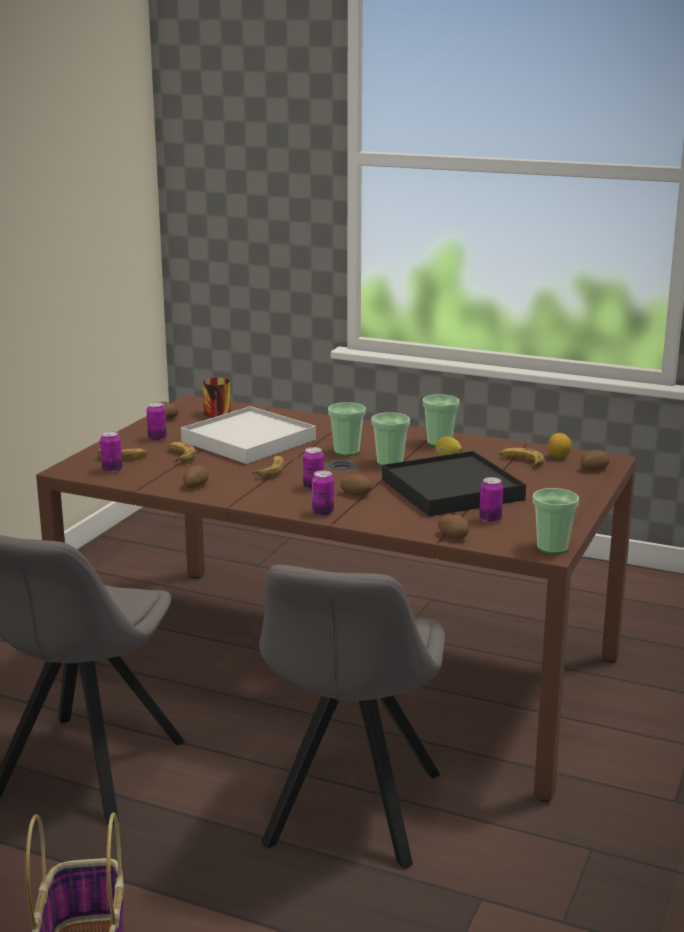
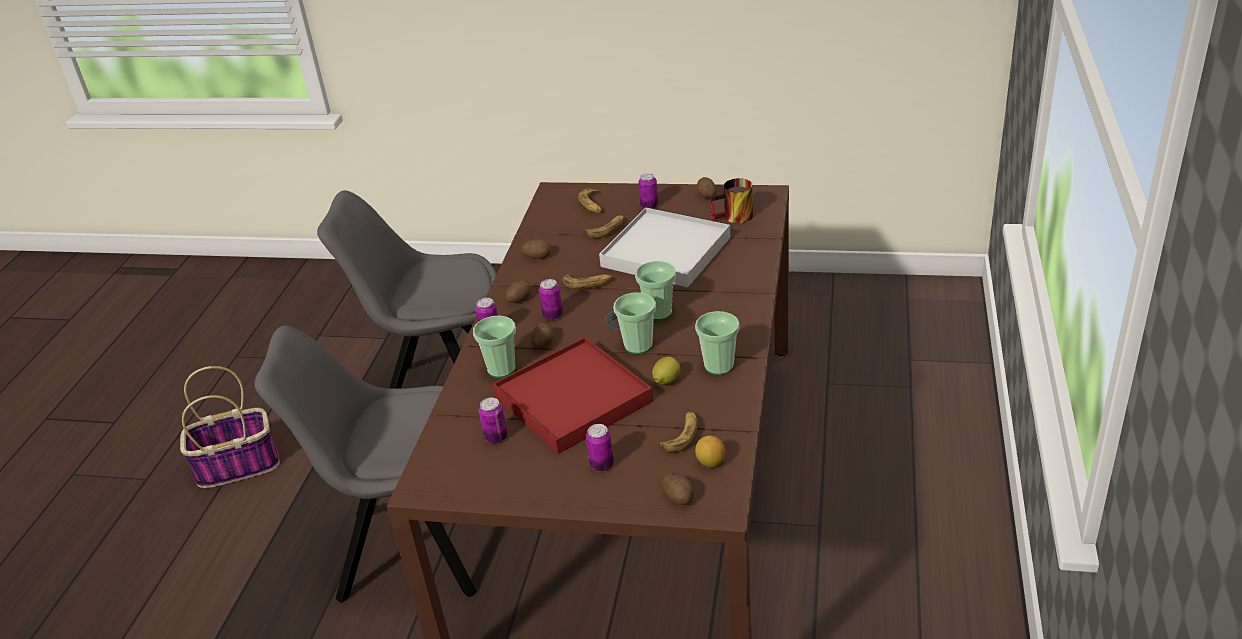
camera: 80 degrees right, 15 degrees up
(112, 470) = (560, 209): can -> can (602, 465)
(452, 490) = (573, 399): black tray -> red tray
(454, 536) = (449, 421): potato -> potato (520, 299)
(552, 548) = (430, 490): cup -> cup (501, 369)

